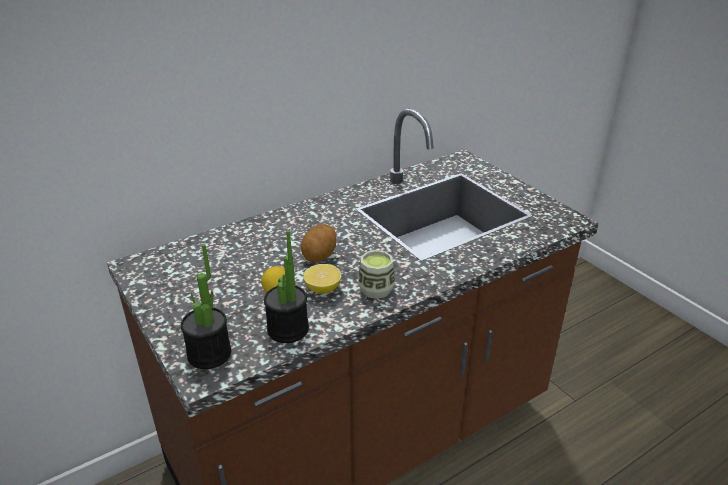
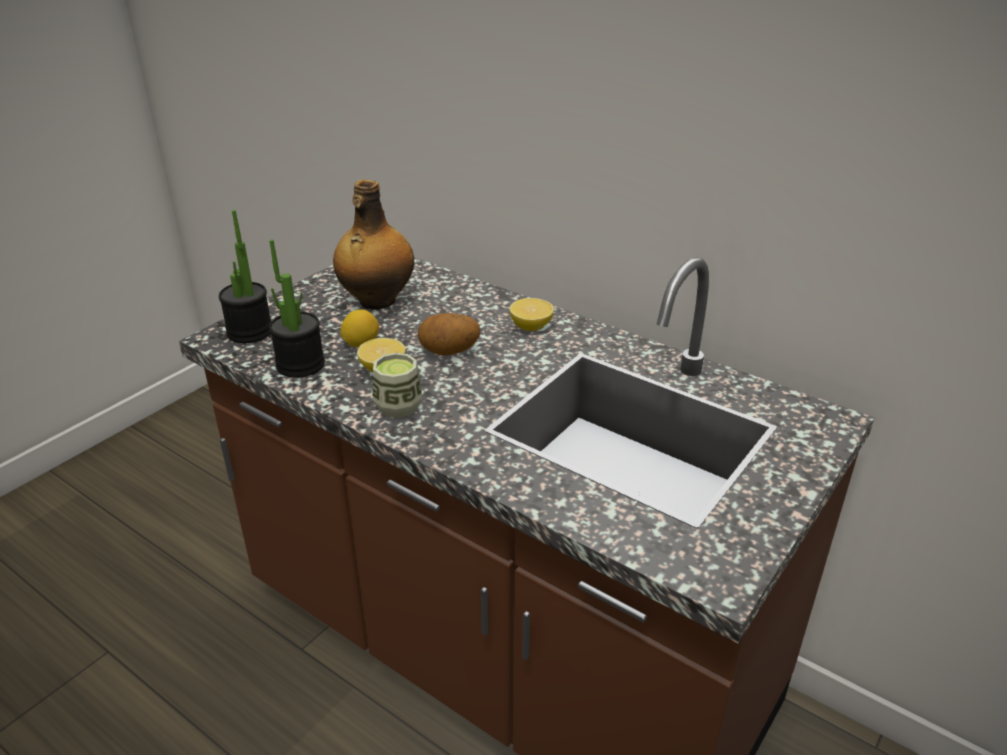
camera: 70 degrees right, 0 degrees up
(216, 277) = (376, 302): none -> bottle
(310, 218) = (531, 326): none -> lemon

